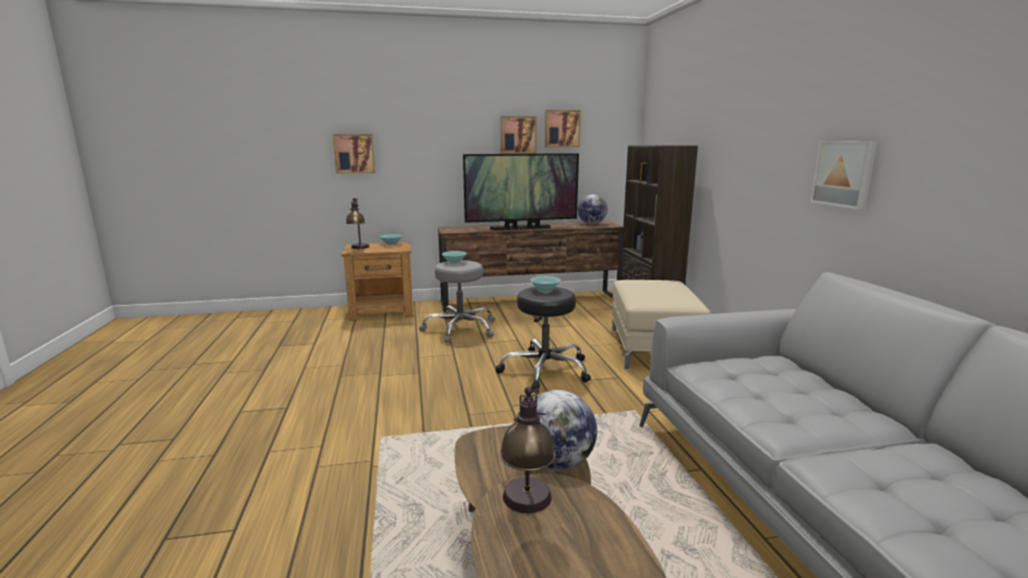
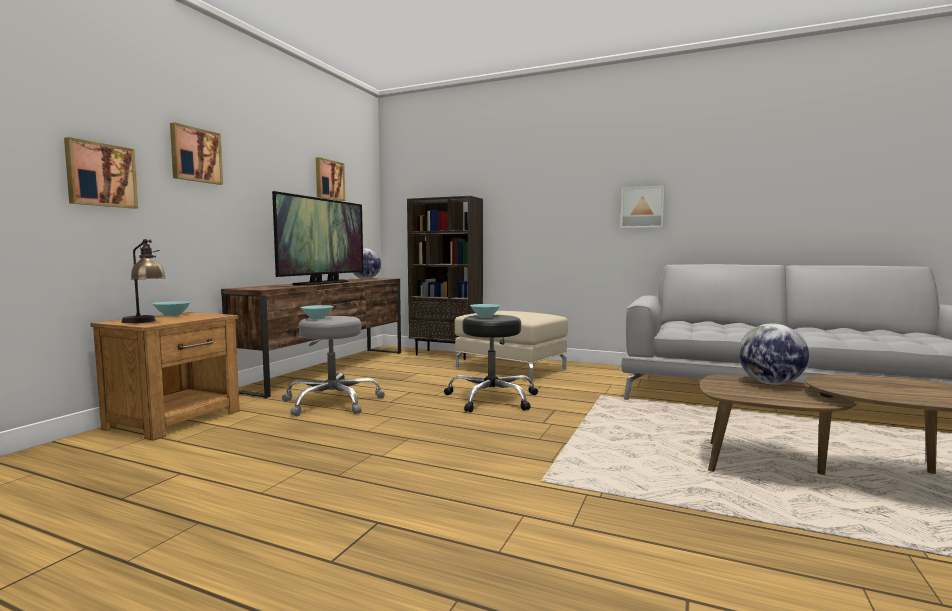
camera: 55 degrees left, 10 degrees down
(518, 135) = (294, 180): picture -> picture (195, 155)
(527, 510) = (859, 388): table lamp -> none

